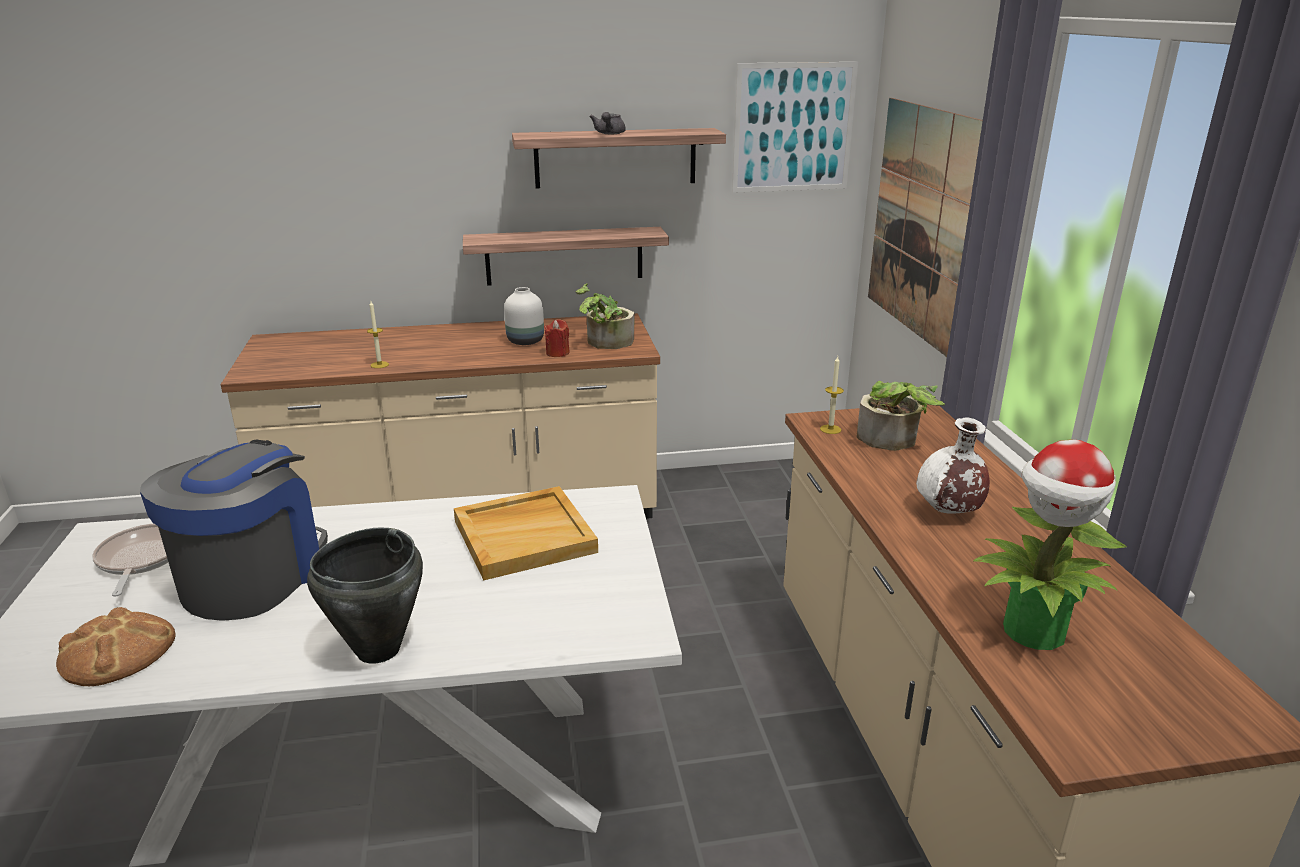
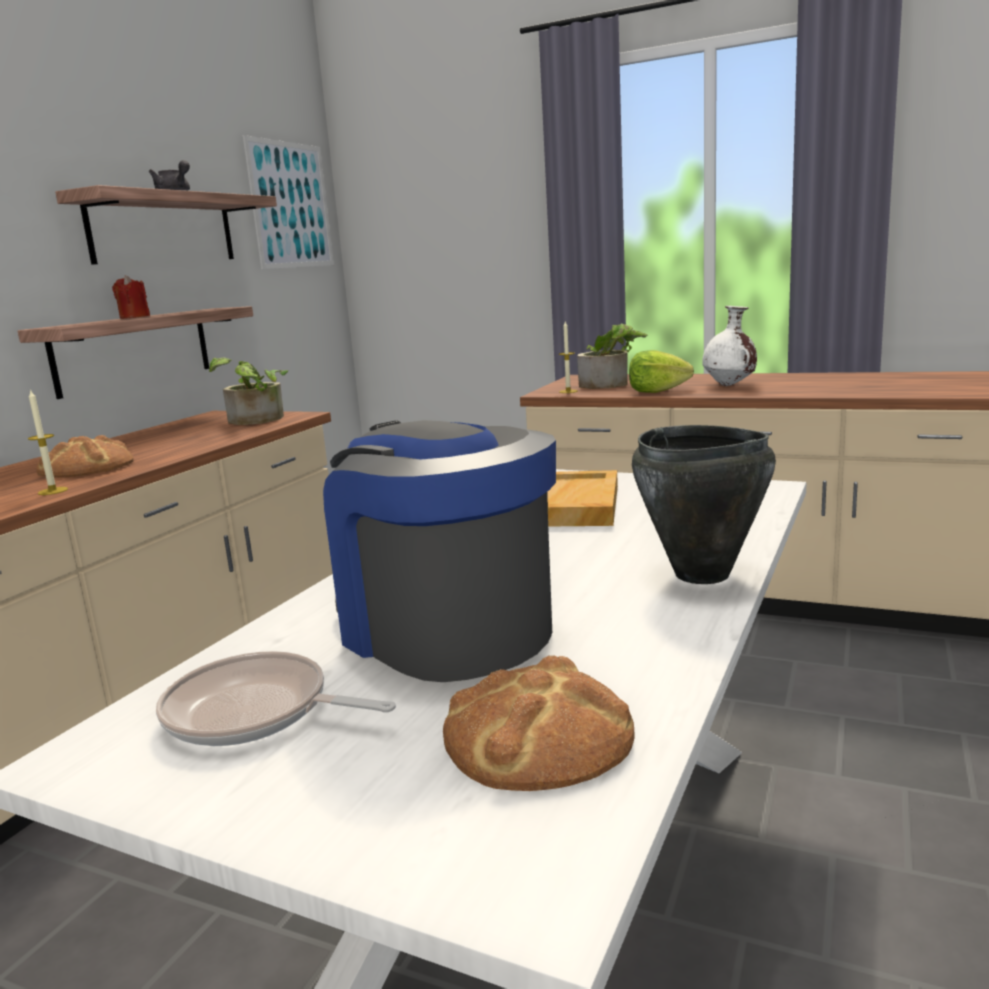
camera: 55 degrees left, 10 degrees down
(438, 349) = (87, 467): none -> bread
(524, 341) = (169, 440): white vase -> none
(557, 353) = (235, 433): red candle -> red candle (134, 317)
(872, 476) = (657, 391): none -> lettuce
(925, 223) = (455, 262): picture -> none
(1034, 632) = (893, 387): potted plant -> none

